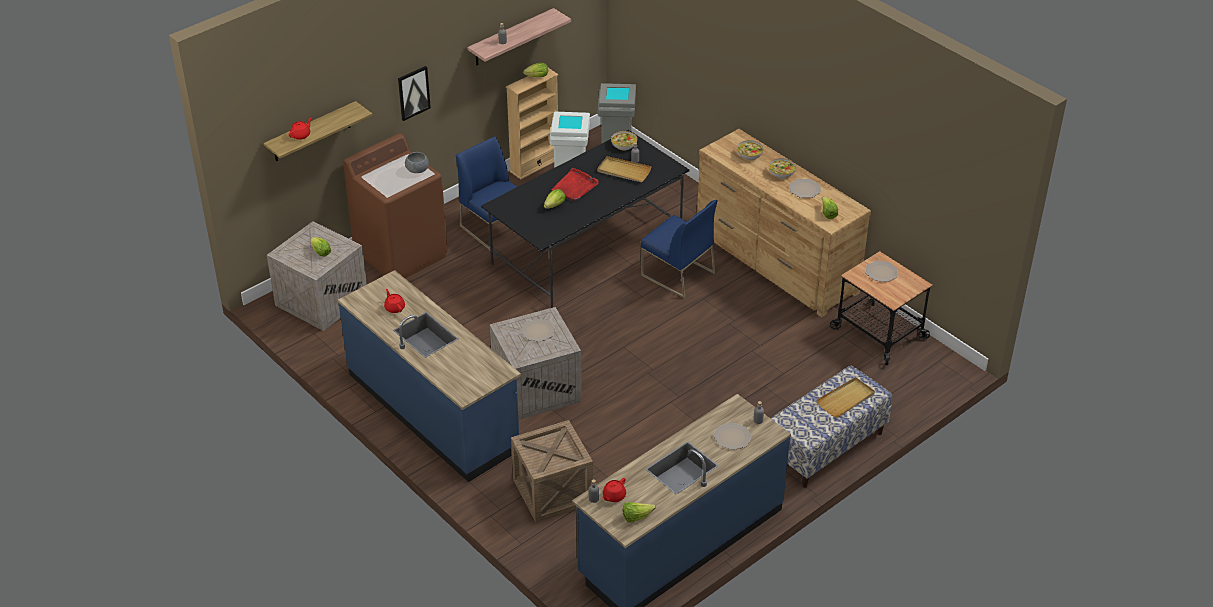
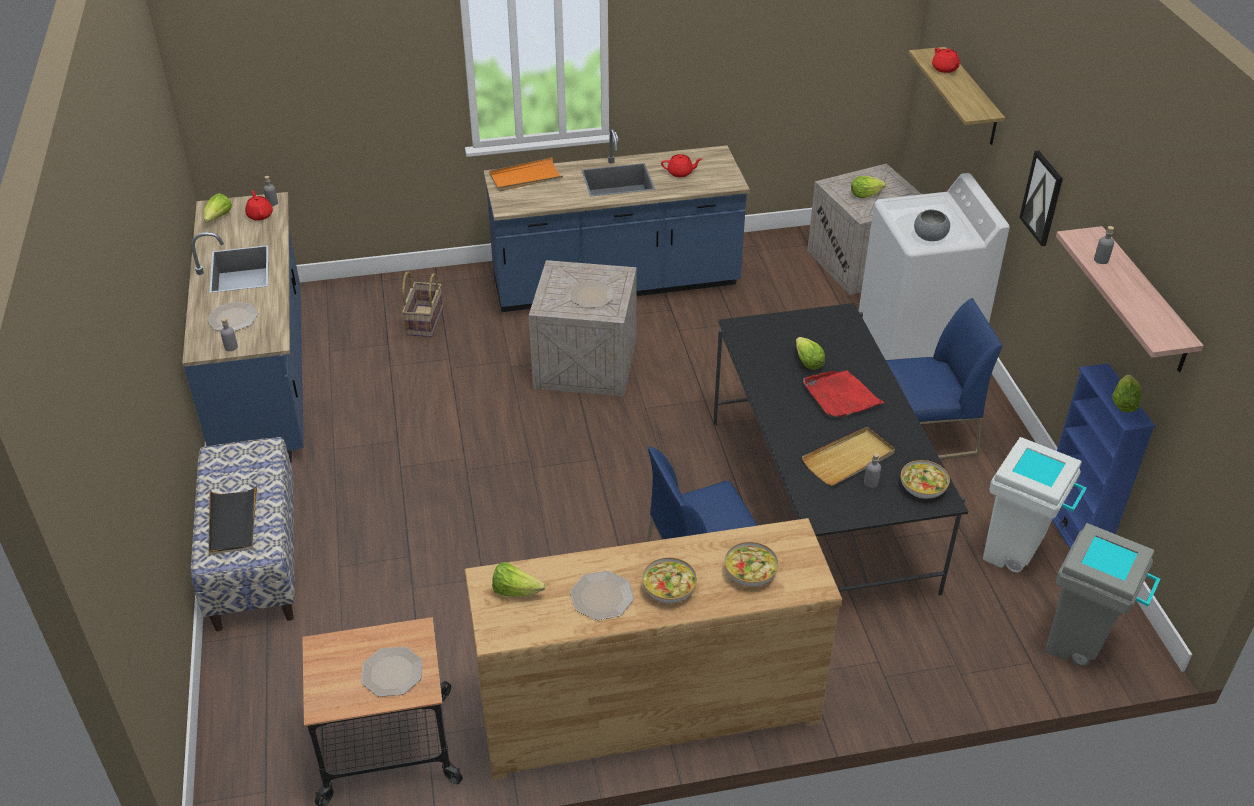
camera: 120 degrees right, 0 degrees up
(401, 254) = (917, 341): brown washing machine -> white washing machine
(457, 380) = (525, 177): none -> orange tray
(535, 165) = (1073, 529): beige bookcase -> blue bookcase
(552, 492) = (424, 321): crate -> basket
(846, 399) = (233, 522): beige tray -> black tray

